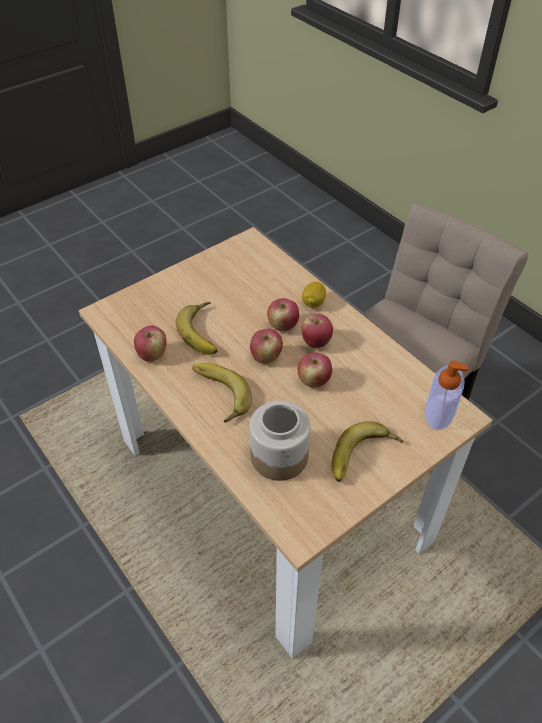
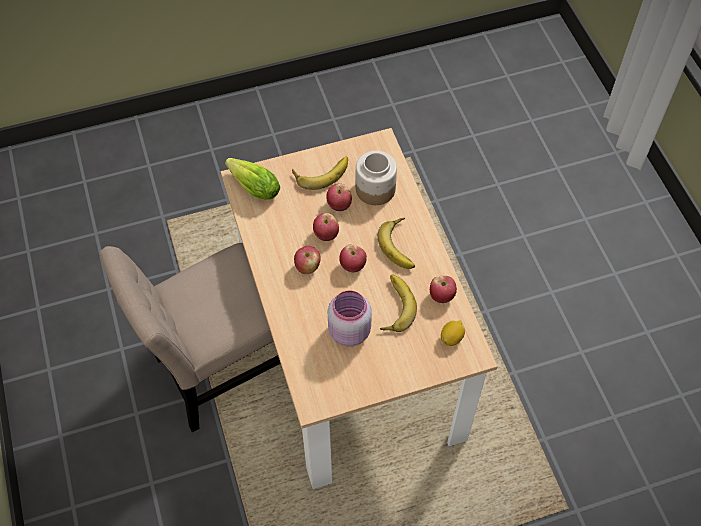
camera: 160 degrees left, 10 degrees up
(243, 299) = (348, 330): none -> pink jar
(282, 326) = (326, 291): apple -> apple (339, 205)
(313, 303) = (290, 306): lemon -> lemon (451, 338)
(439, 412) = (252, 185): soap dispenser -> lettuce

